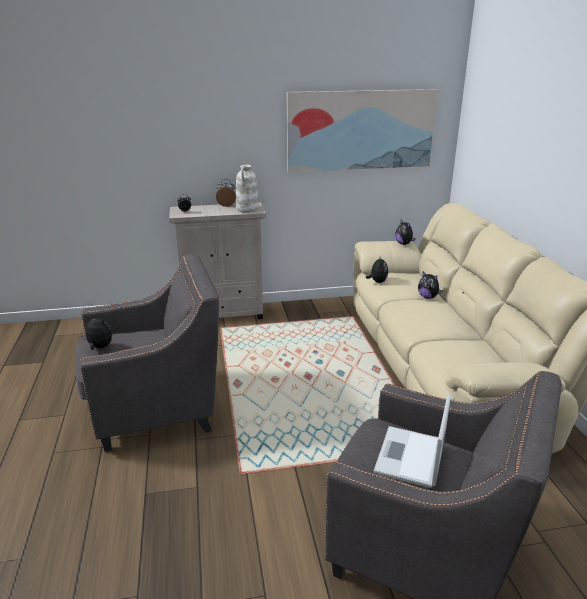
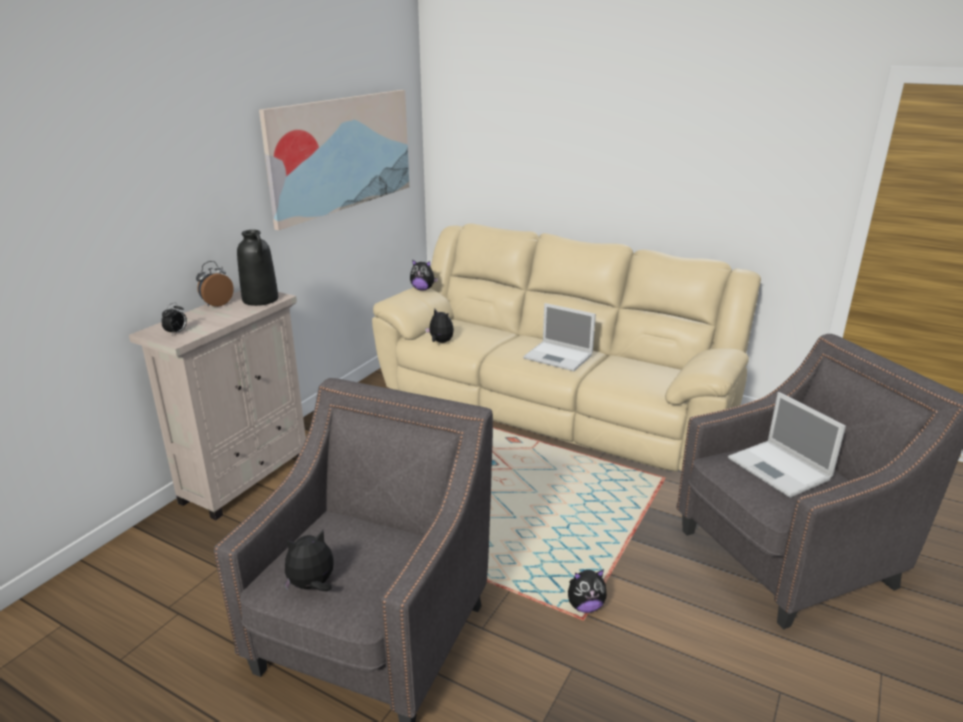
camera: 50 degrees left, 0 degrees up
(247, 209) = (261, 299): white vase -> black vase
(428, 297) = (506, 337): plush toy -> plush toy (585, 606)
(432, 321) = (559, 356): none -> laptop

